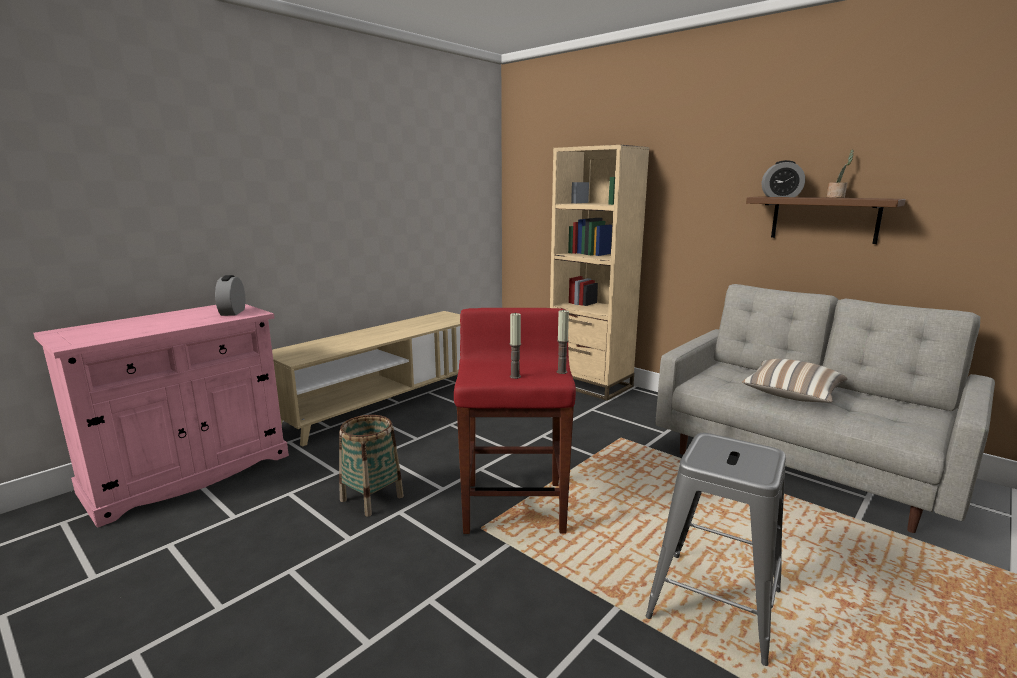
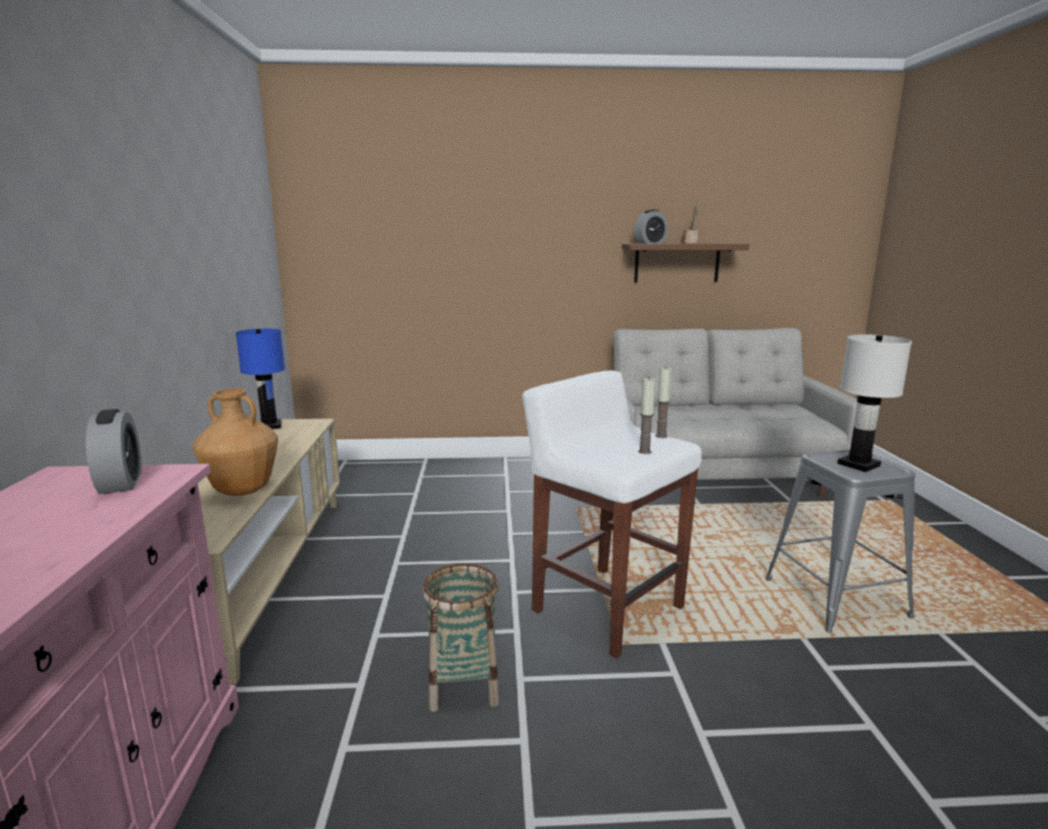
camera: 45 degrees left, 0 degrees up
(233, 312) = (121, 482): alarm clock -> alarm clock turned 150 degrees counterclockwise
(355, 343) = (242, 491): none -> brown vase
(439, 315) = (269, 426): none -> blue table lamp
(514, 505) = (606, 608): red stool -> white stool
(590, 384) = (464, 468): beige bookcase -> none
(732, 458) = (858, 464): none -> white table lamp
(792, 396) = (719, 419): pillow -> none

